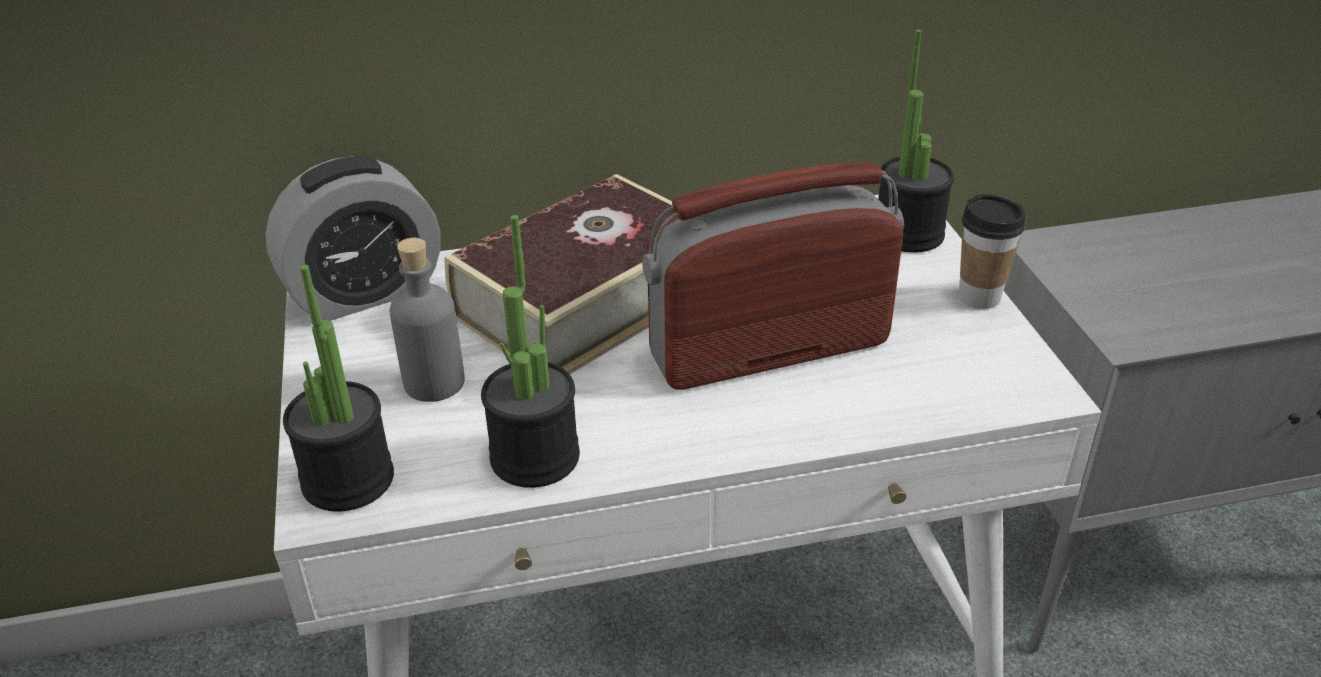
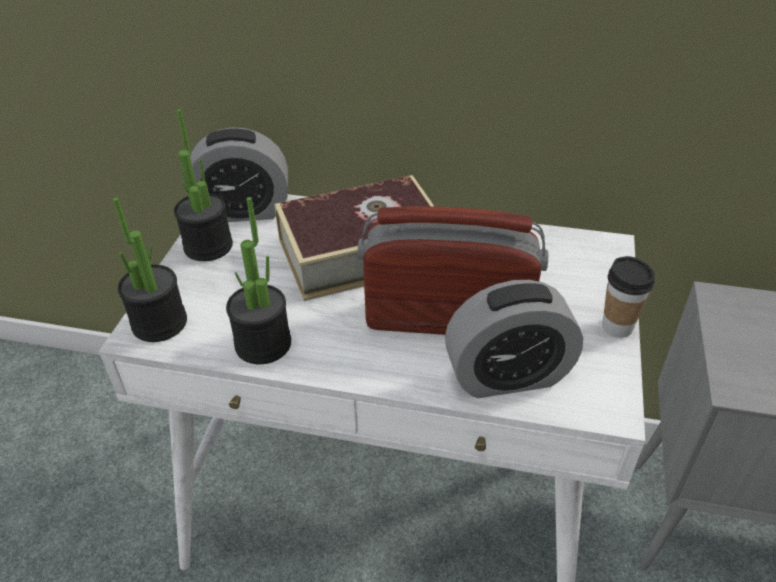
camera: 25 degrees right, 5 degrees up
(434, 382) = (242, 278): grey bottle -> none
(894, 392) = (507, 376): none -> alarm clock
(908, 234) = (600, 266): potted plant -> potted plant (208, 246)

